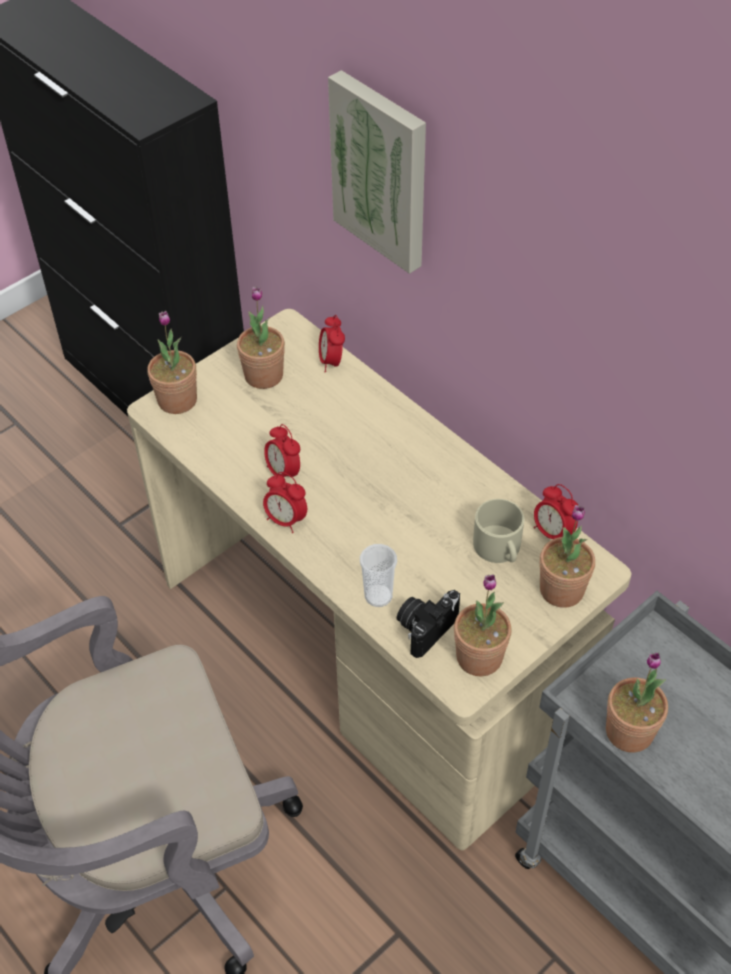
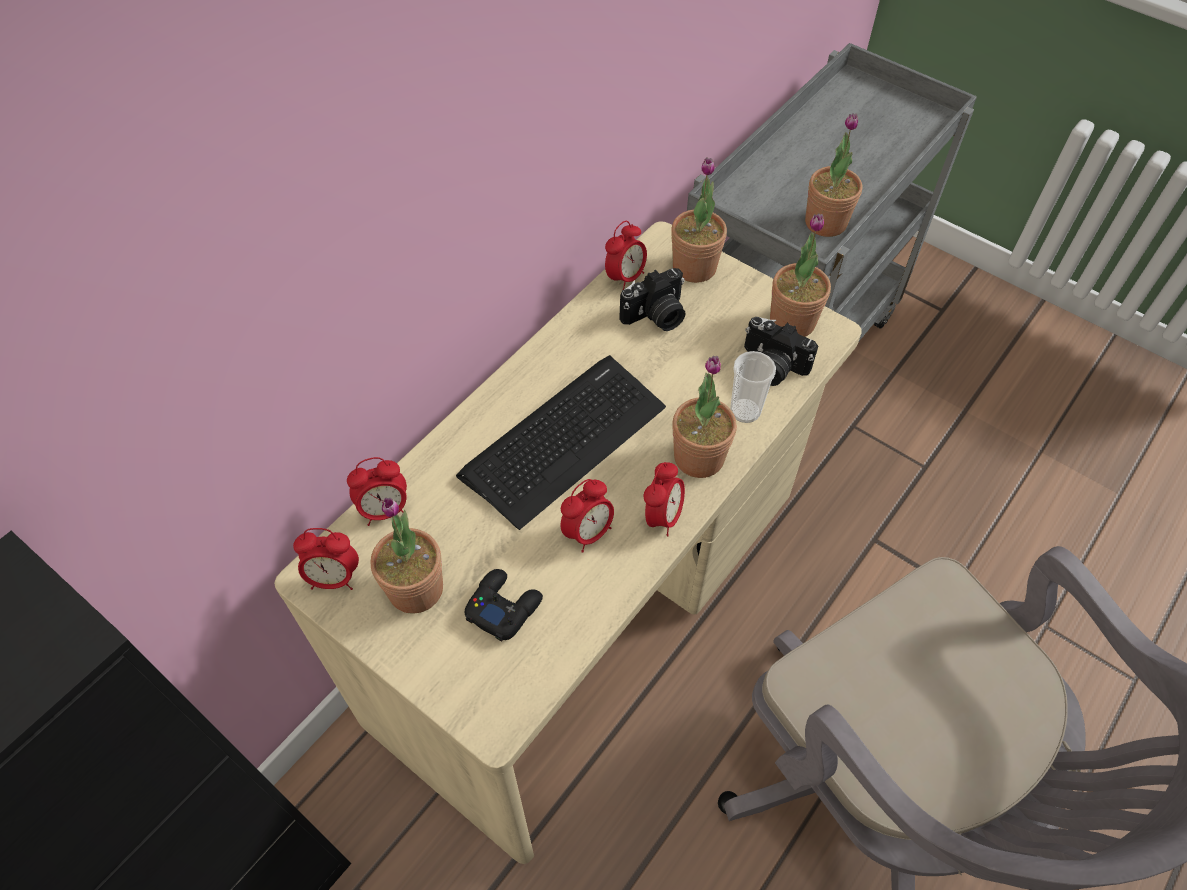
camera: 100 degrees left, 5 degrees up
(177, 400) = (473, 695): potted plant -> potted plant (699, 457)
(236, 419) = (503, 607): none -> black game controller
(284, 336) = (334, 578): none -> alarm clock
(373, 467) = (564, 440): none -> keyboard
(382, 171) = (312, 223): picture -> none
(499, 549) = (656, 317): beige mug -> camera

